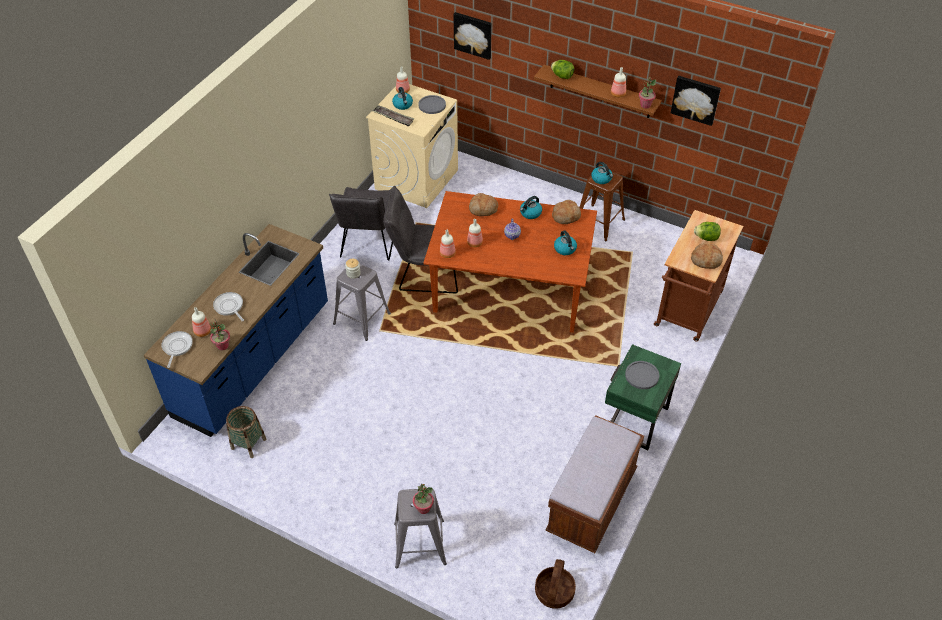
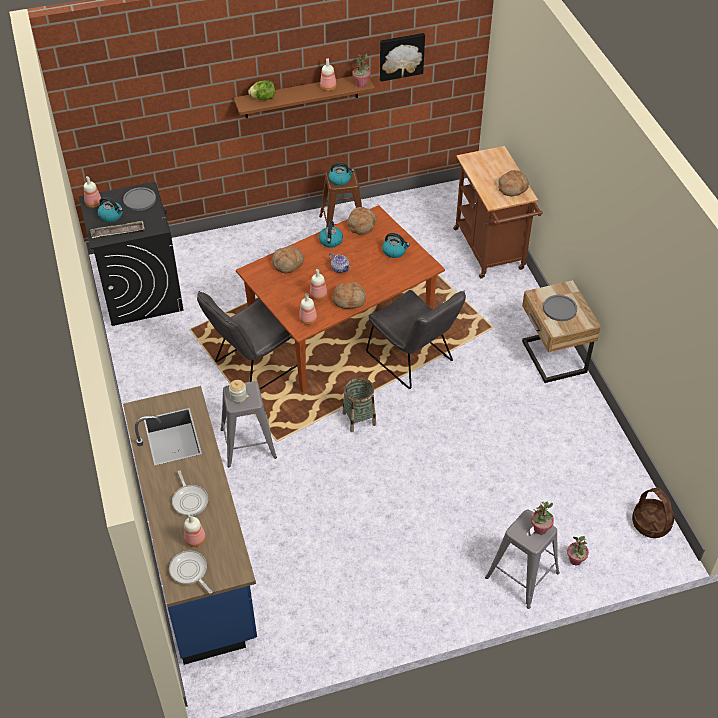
camera: 45 degrees left, 0 degrees up
(222, 346) = (231, 536): potted plant -> potted plant (575, 560)
(229, 307) = (190, 500): frying pan -> frying pan turned 120 degrees counterclockwise
(248, 444) = (287, 623): basket -> basket (359, 419)
(367, 244) = (169, 377): grey chair -> grey chair (413, 360)
(416, 179) = (140, 291): beige washing machine -> black washing machine
(473, 35) = (143, 104): picture -> none
(491, 260) = (349, 299): none -> bread
(591, 502) = (596, 440): brown bench -> none
(634, 420) = (552, 358): green nightstand -> beige nightstand
(706, 238) = (492, 171): lettuce -> none

